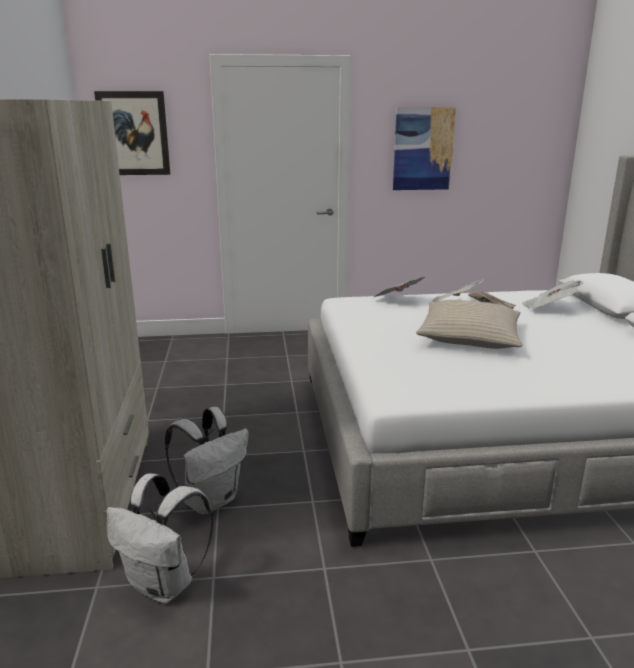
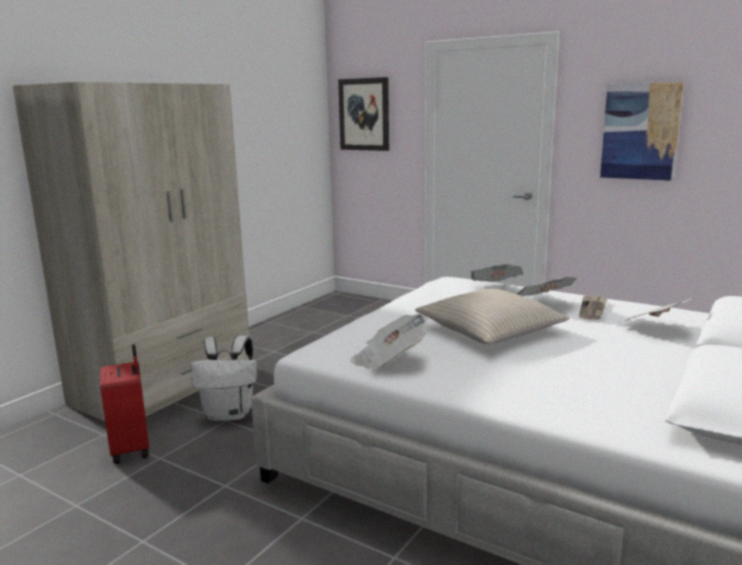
camera: 40 degrees right, 5 degrees down
(164, 584) = (132, 449): white backpack -> red suitcase
(465, 384) = (389, 361): none -> newspaper

